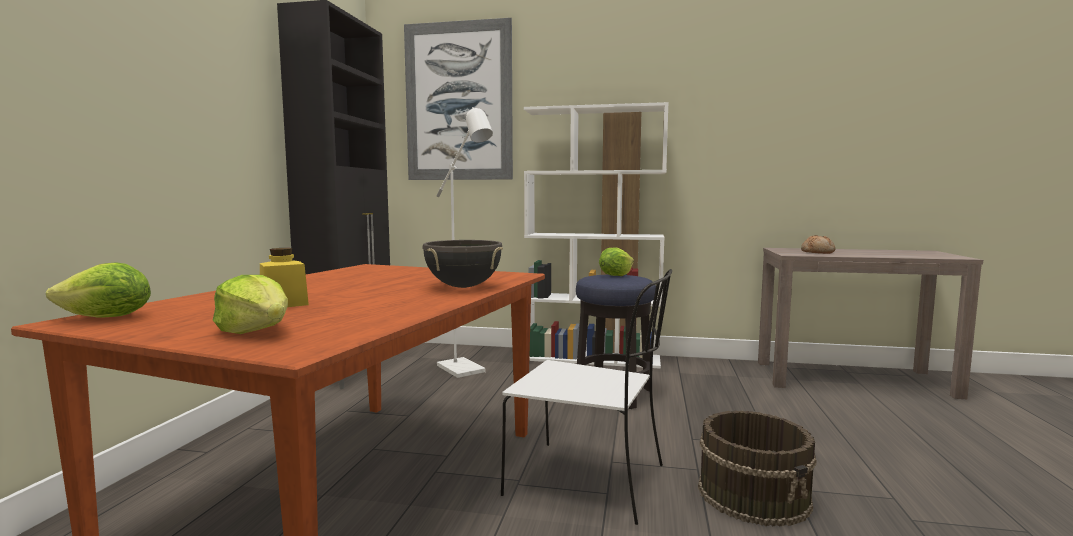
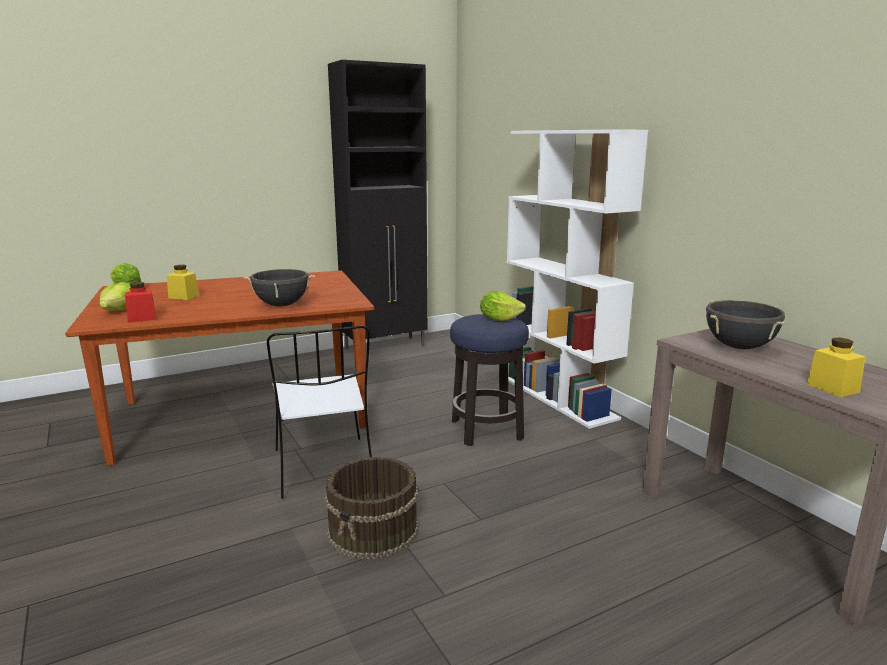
camera: 50 degrees right, 10 degrees up
(349, 327) = (142, 318): none -> red jar
(458, 102) = (502, 117): picture -> none
(465, 371) = (444, 372): white floor lamp -> none
(818, 252) = (739, 347): bread -> black cooking pot
(912, 256) = (832, 388): none -> yellow jar

